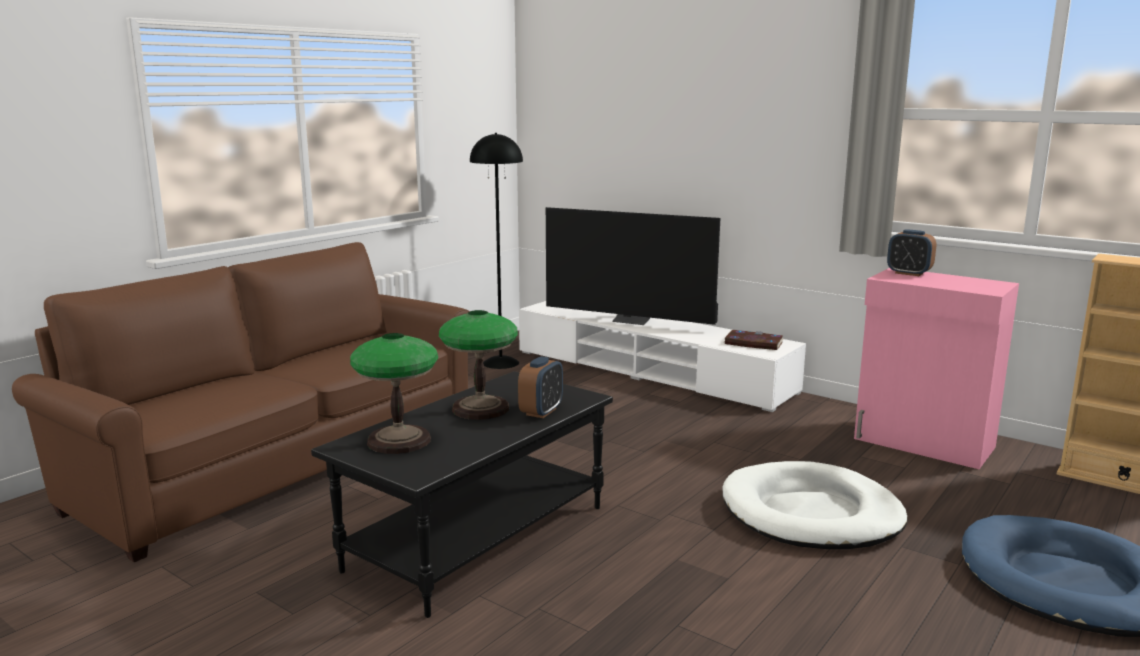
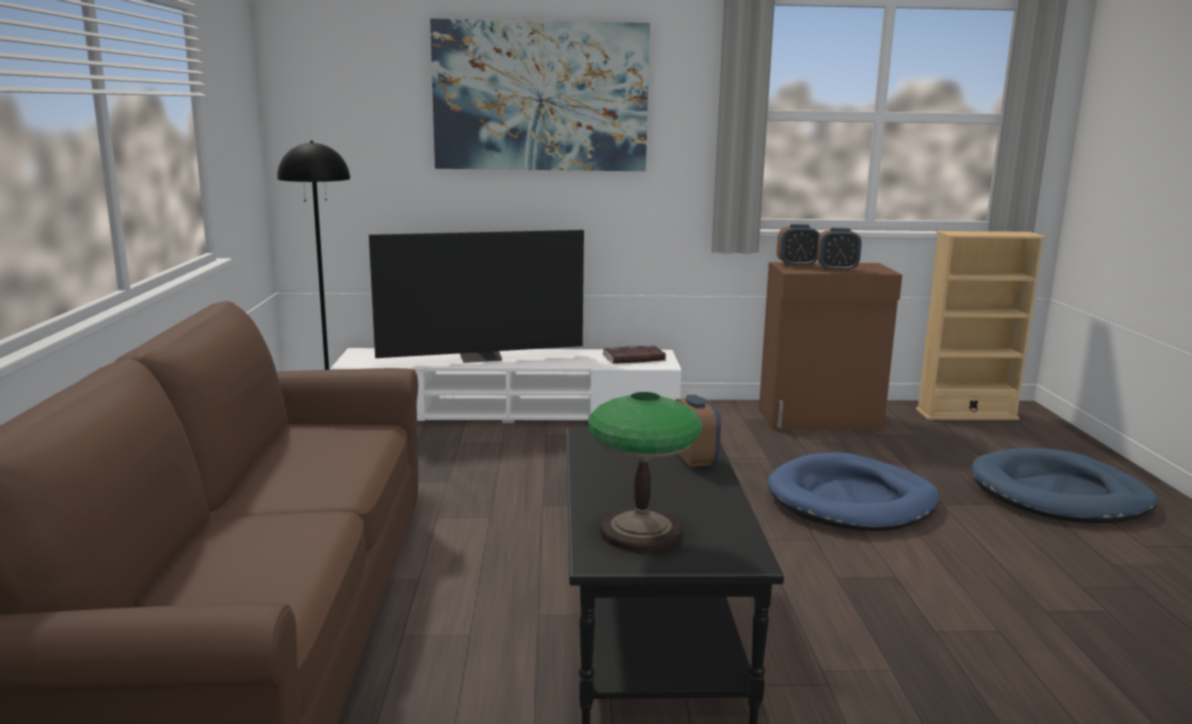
camera: 40 degrees left, 0 degrees up
(481, 409) = (635, 473): table lamp -> none
(703, 96) = (540, 97): none -> picture
(811, 513) = (851, 500): white dog bed -> blue dog bed
(923, 444) = (821, 420): pink cabinet -> brown cabinet
(938, 283) = (837, 269): none -> alarm clock

